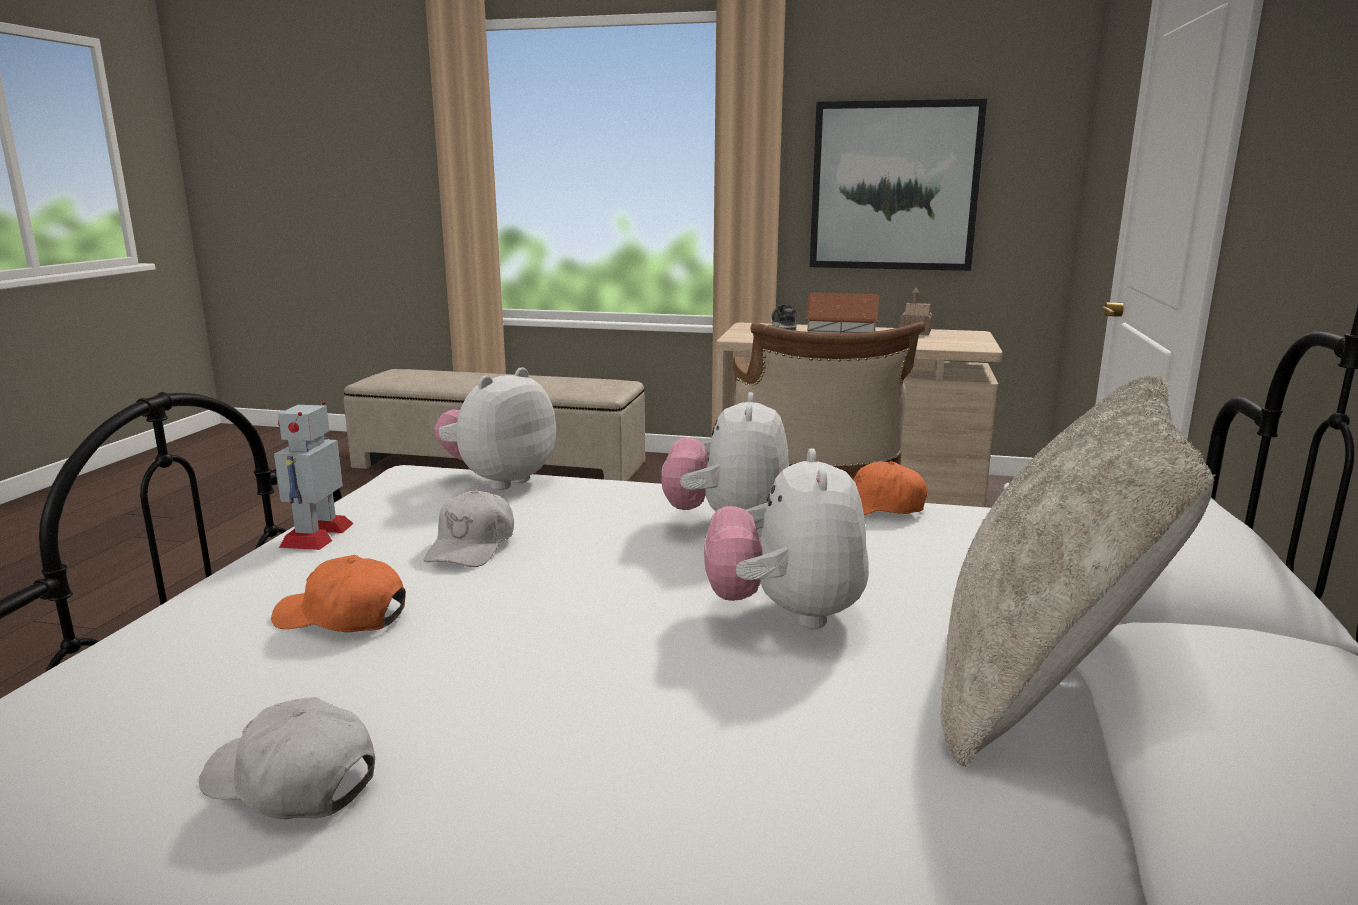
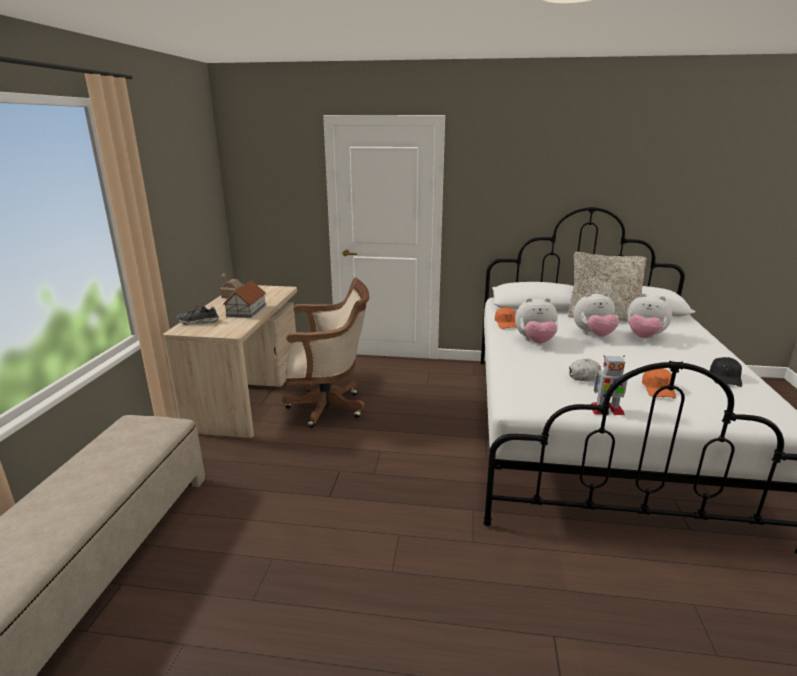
camera: 95 degrees left, 5 degrees up
(291, 782) = (725, 378): white cap -> black cap
(499, 480) = (516, 383): plush toy -> plush toy (644, 337)
(894, 186) = (177, 218): picture -> none

